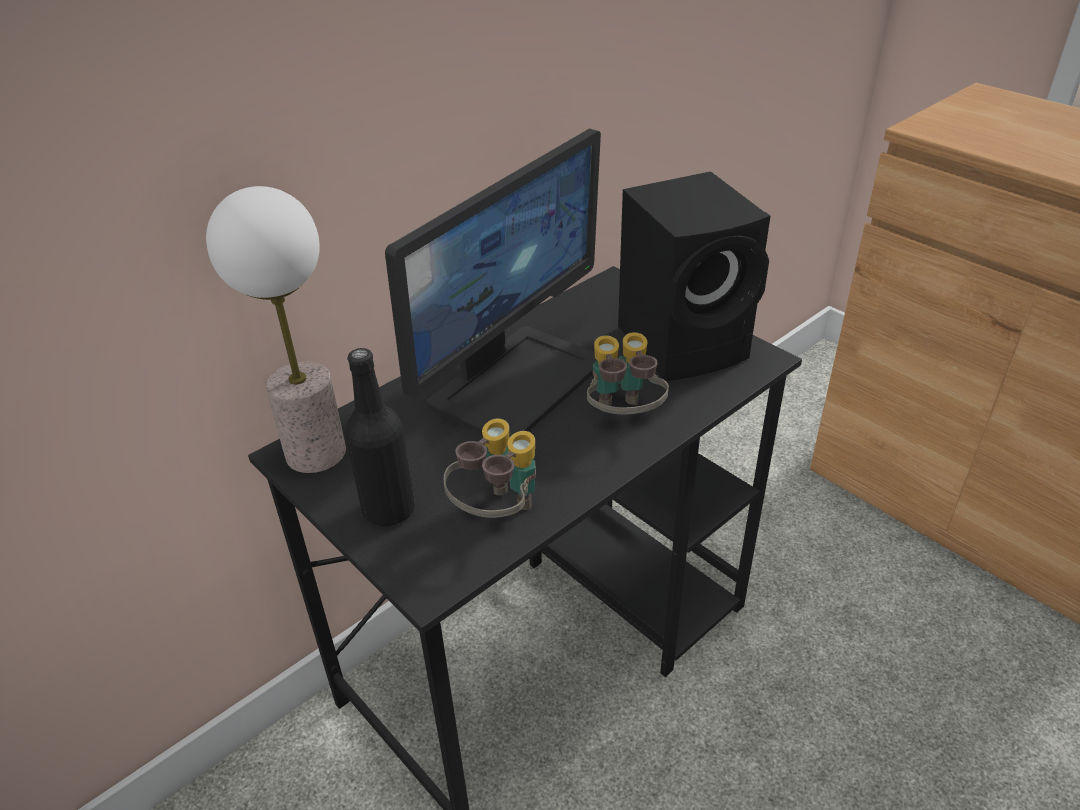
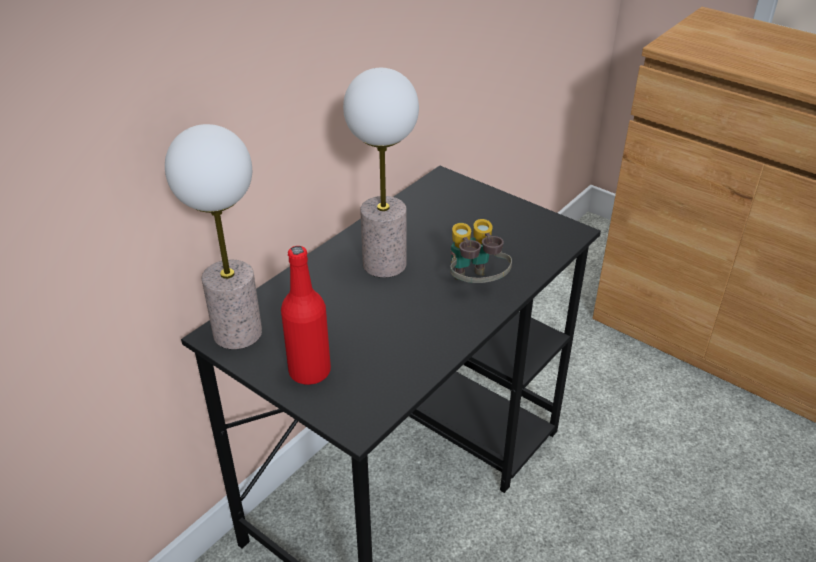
camera: 10 degrees left, 0 degrees up
(389, 509) = (310, 371): black bottle -> red bottle
(497, 513) = (396, 366): binoculars -> none
(515, 381) = (384, 263): monitor -> table lamp
(686, 343) = (511, 224): black speaker -> none

